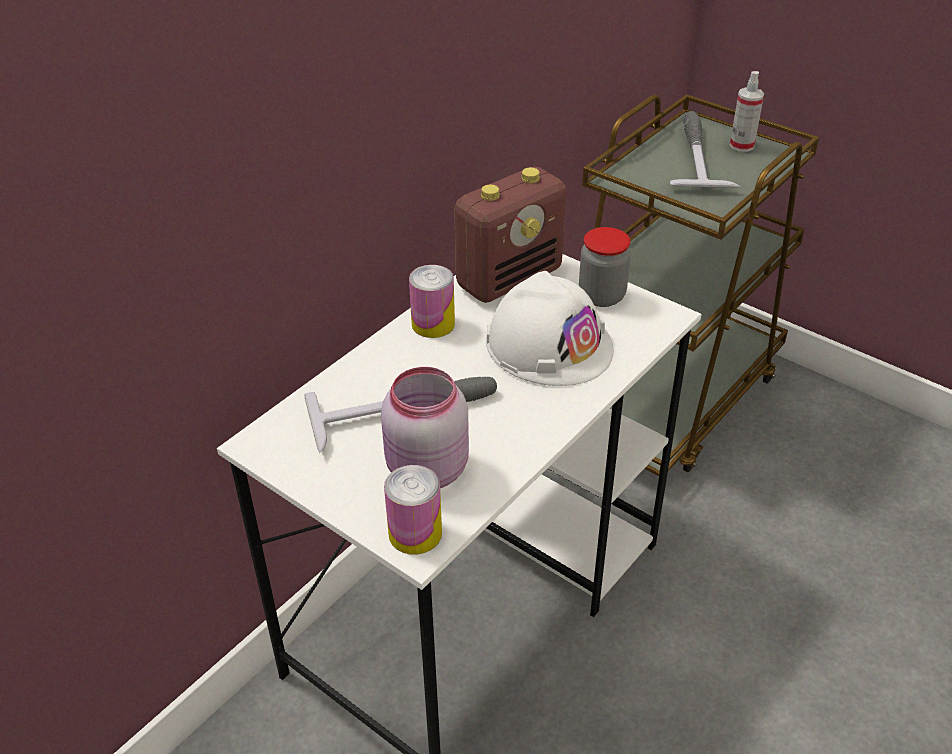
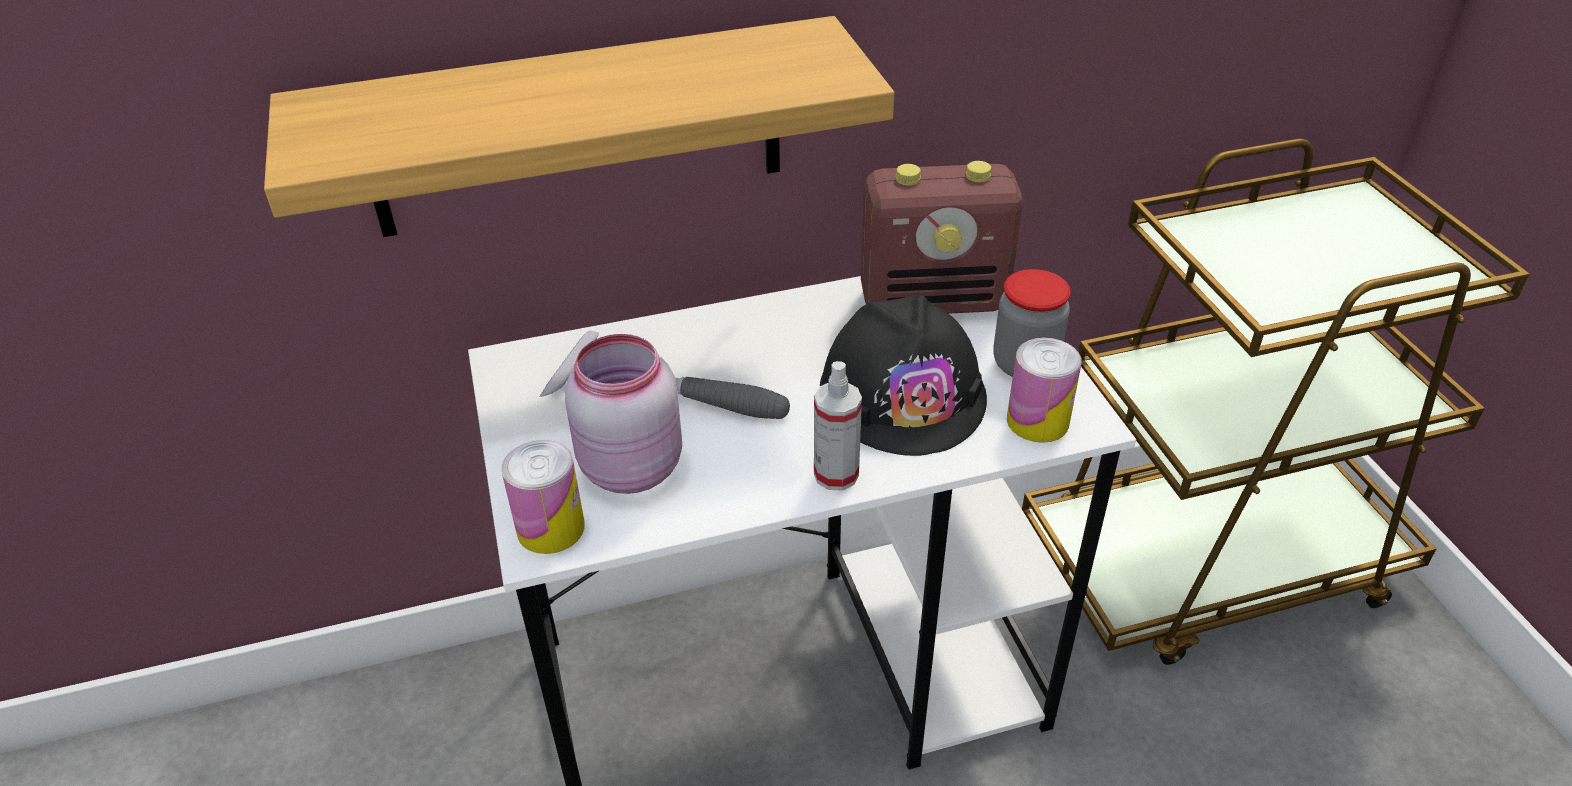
camera: 35 degrees right, 0 degrees up
(269, 236) = (577, 129): none -> shelf
(433, 324) = (797, 316): can -> can (1037, 421)
(549, 344) = (903, 393): white hard hat -> black hard hat
(697, 155) = (1324, 241): hammer -> none
(742, 145) = (1406, 249): spray bottle -> spray bottle (836, 474)

